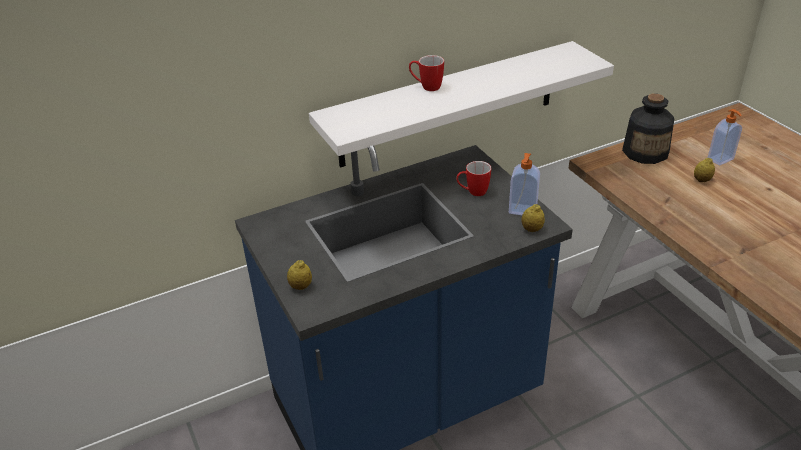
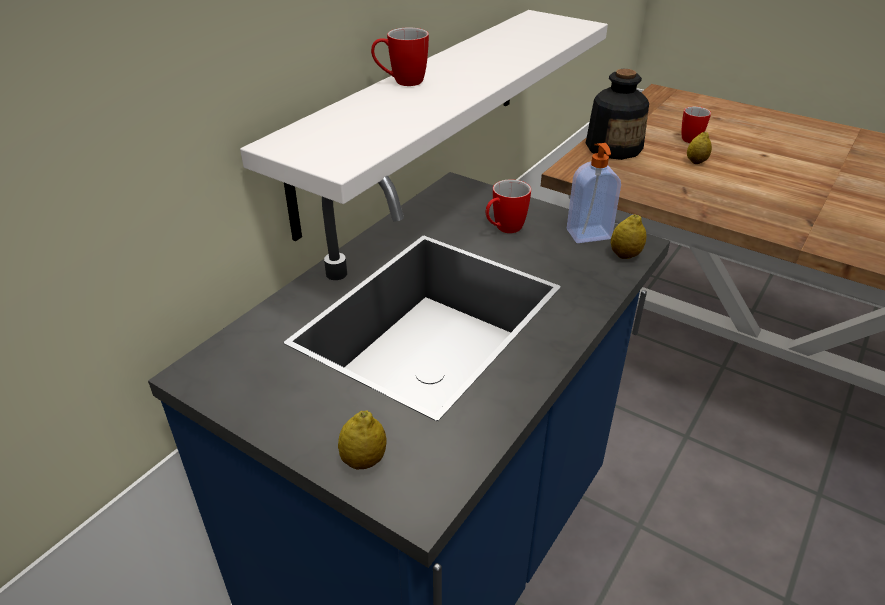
camera: 30 degrees left, 0 degrees up
(721, 159) = (692, 138): soap dispenser -> mug

